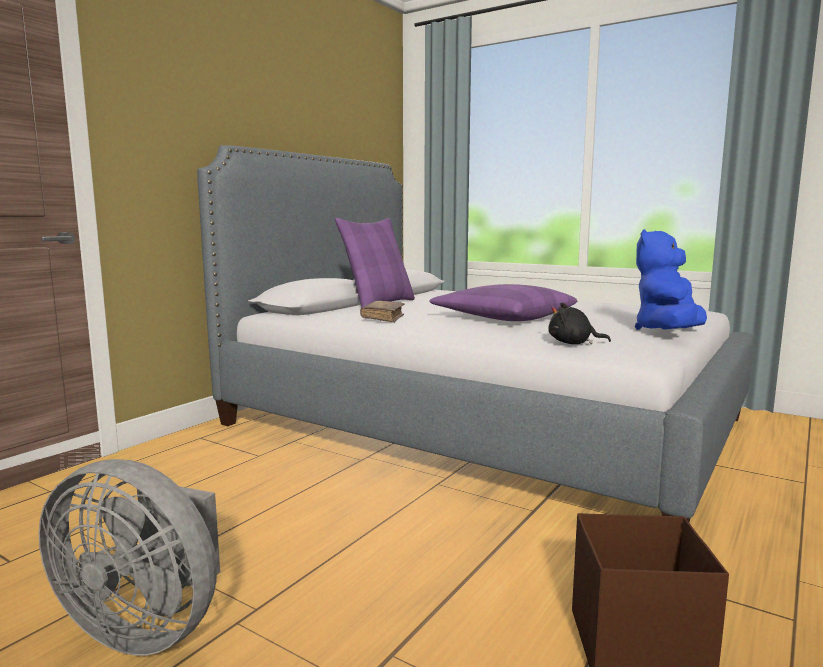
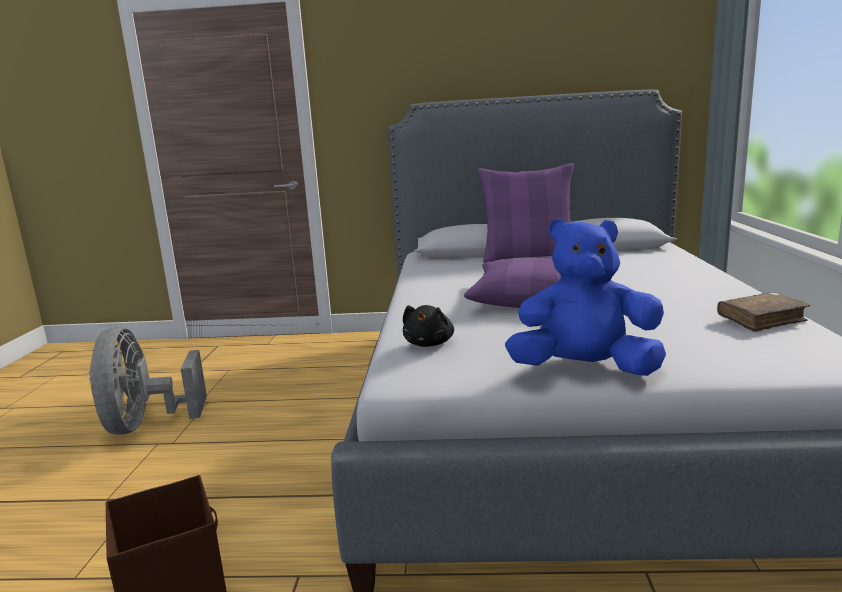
camera: 60 degrees right, 5 degrees up
(383, 318) = (455, 274): brown book -> brown book (761, 320)
(573, 343) = (429, 343): black plush toy -> black plush toy turned 150 degrees counterclockwise

